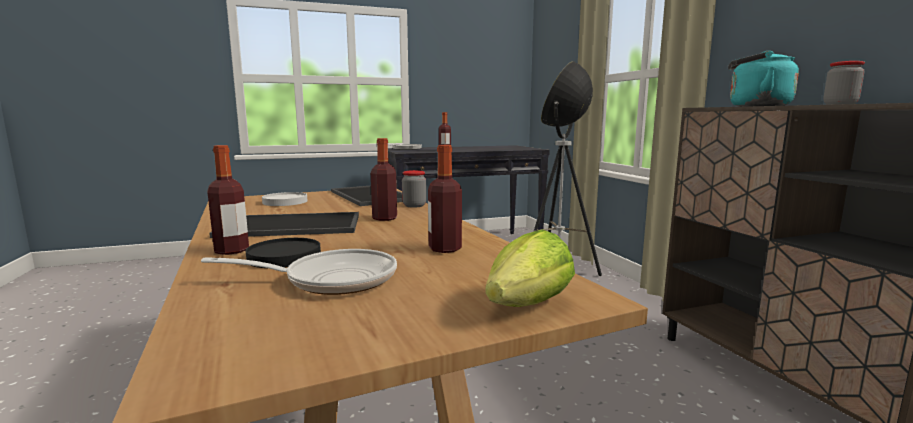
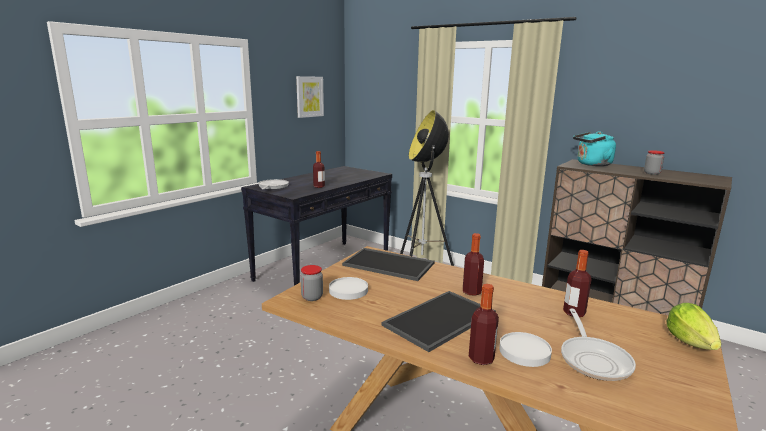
camera: 35 degrees left, 5 degrees up
(284, 257) = (524, 352): black plate -> white plate
(332, 279) = (593, 359): frying pan -> frying pan turned 135 degrees clockwise
(414, 205) = (449, 270): jar -> jar (312, 297)
(480, 69) = (309, 96): none -> picture

